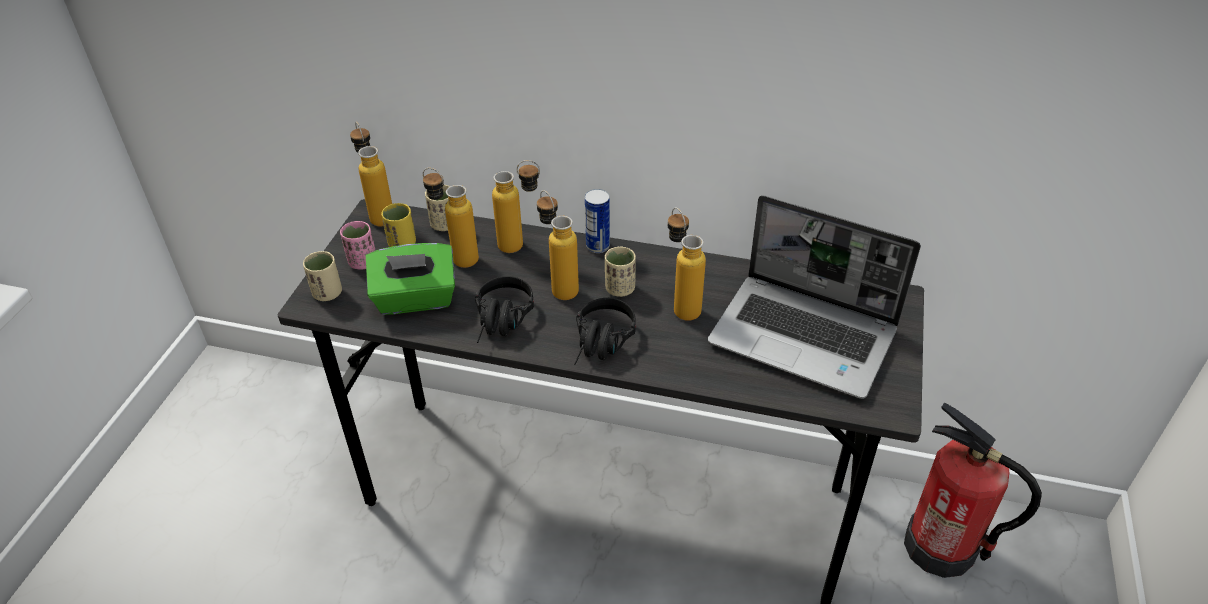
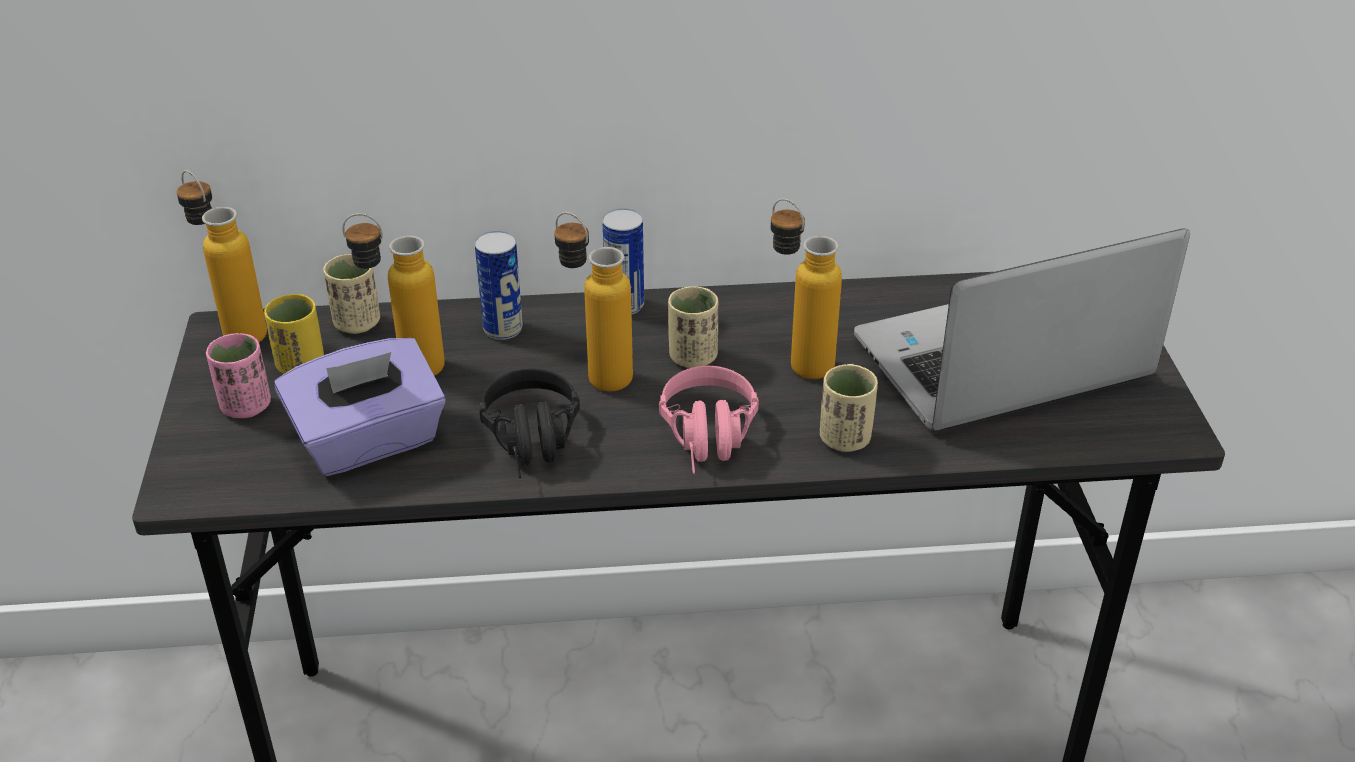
camera: 20 degrees left, 5 degrees down
(327, 293) = (208, 466): beige cup -> beige cup (845, 439)
(415, 299) = (369, 442): green tissue box -> purple tissue box
(521, 246) = (503, 329): bottle -> can
(601, 345) = (710, 441): black headphones -> pink headphones
(805, 337) = (999, 364): laptop -> laptop turned 150 degrees clockwise
(941, 548) = (1184, 664): fire extinguisher -> none

